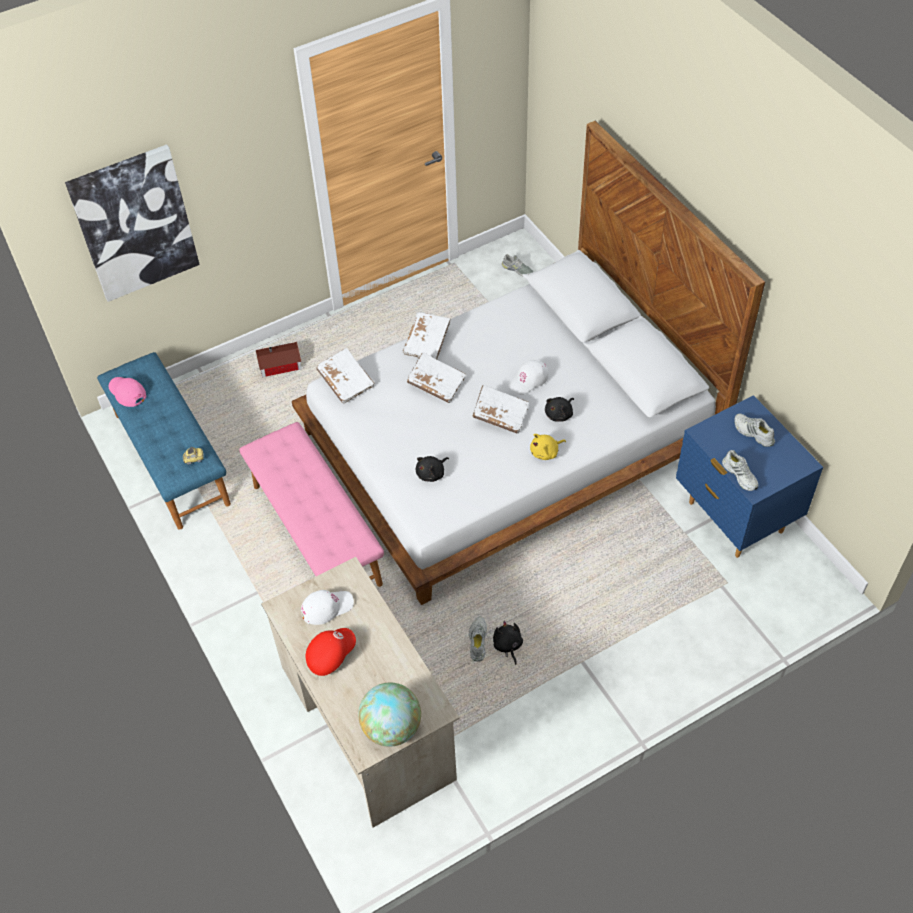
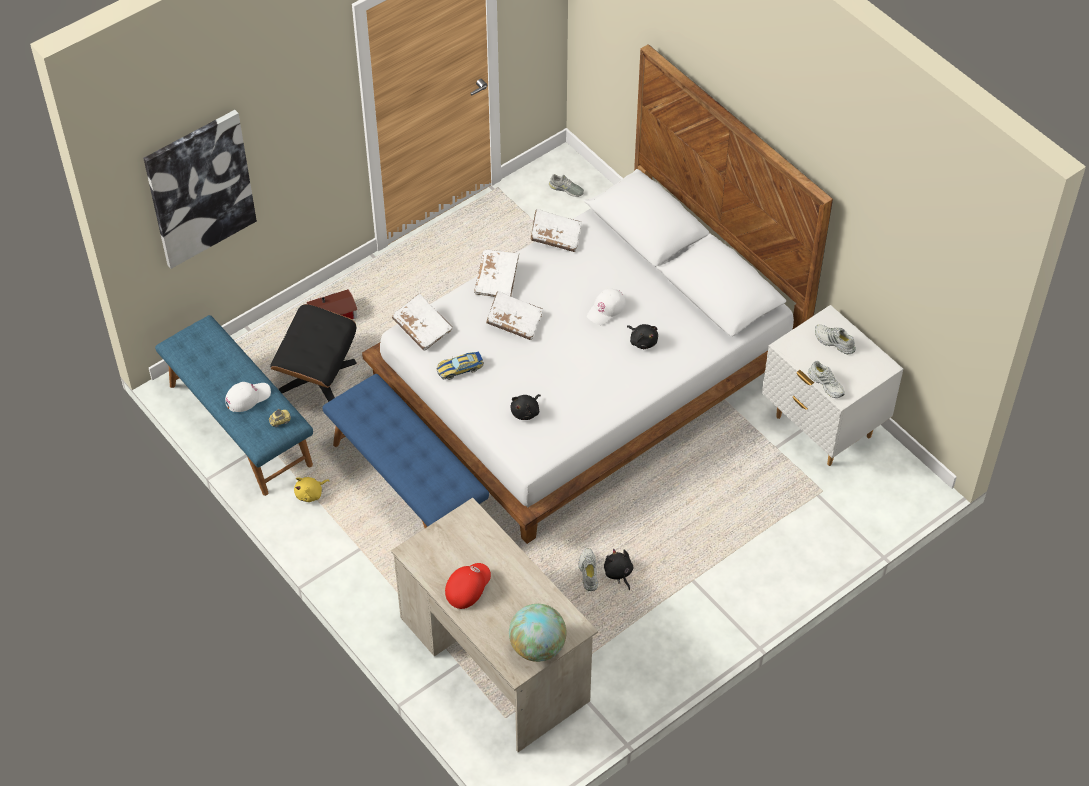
camera: 10 degrees left, 0 degrees up
(127, 392) = (193, 360): pink cap -> none
(253, 420) = (317, 376): none -> black ottoman
(317, 534) = (408, 485): pink bench -> blue bench
(327, 607) = (455, 547): white cap -> white cap (247, 397)
(374, 424) = (460, 368): none -> toy car
(500, 415) = (584, 347): white book -> white book (555, 236)
(546, 452) = (635, 380): yellow plush toy -> yellow plush toy (310, 494)
(560, 414) = (642, 341): black plush toy -> black plush toy turned 75 degrees counterclockwise
(734, 517) = (822, 427): blue nightstand -> white nightstand

